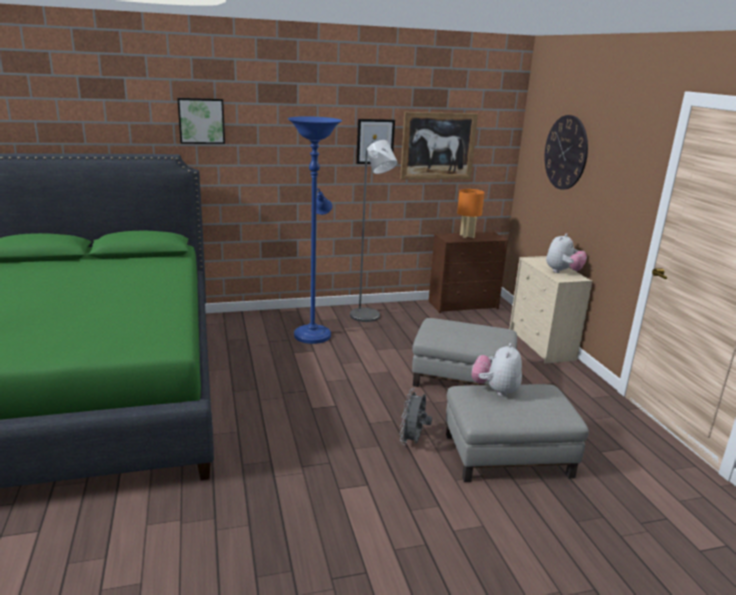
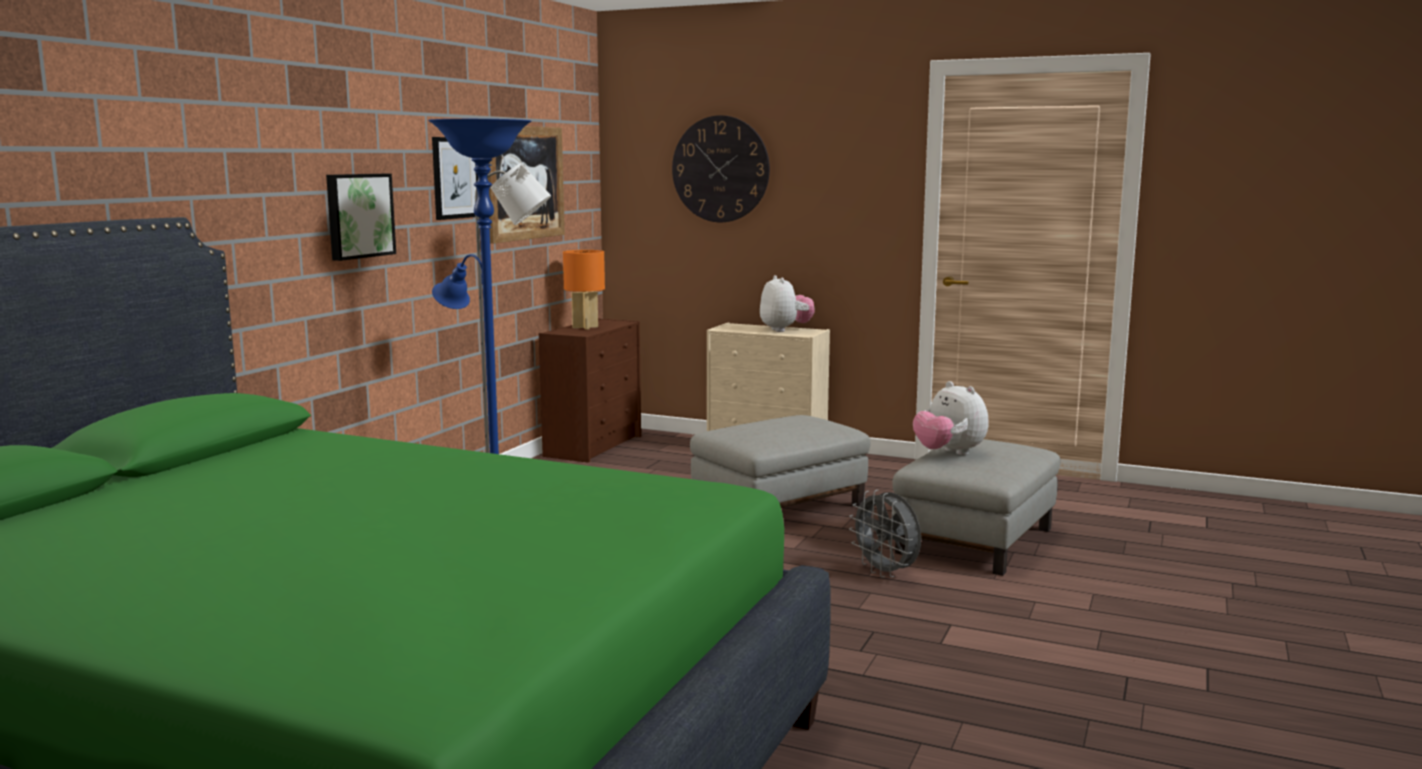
camera: 50 degrees left, 10 degrees down
(201, 121) = (201, 142): picture -> picture (358, 215)

